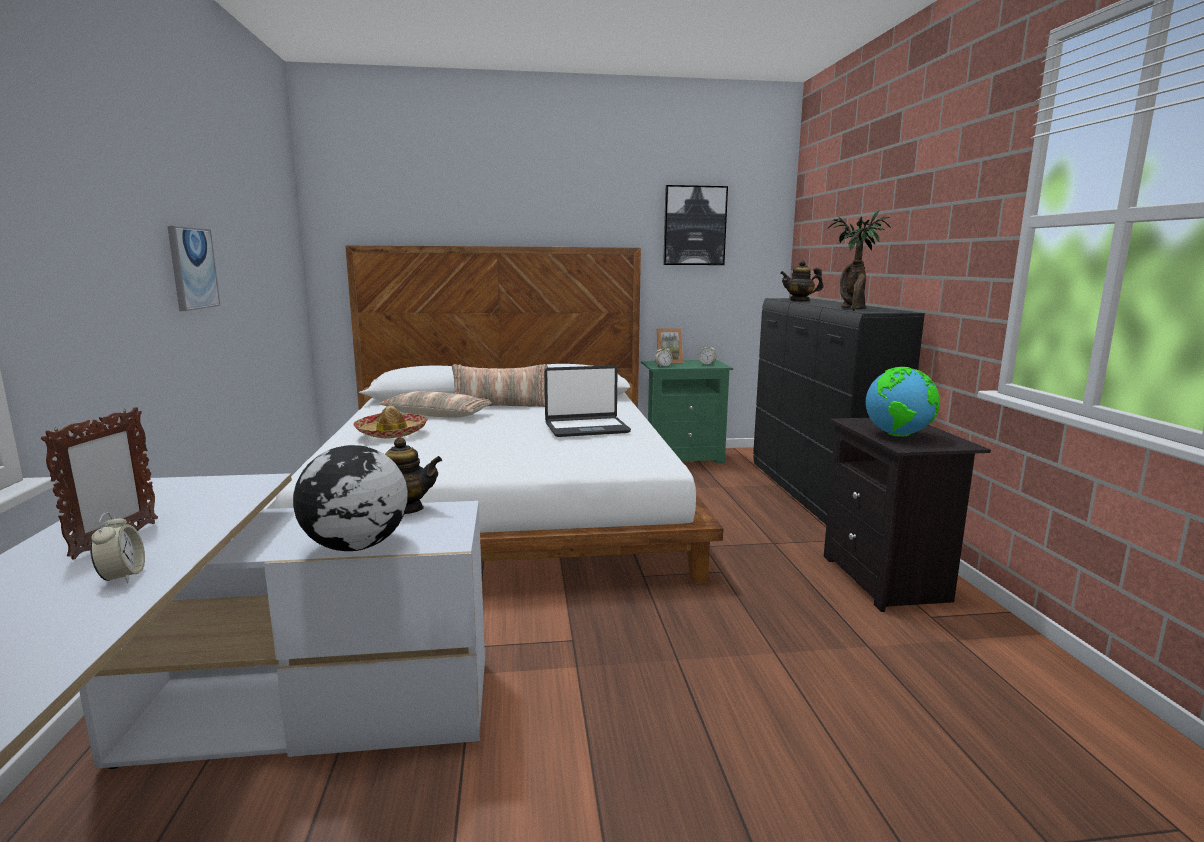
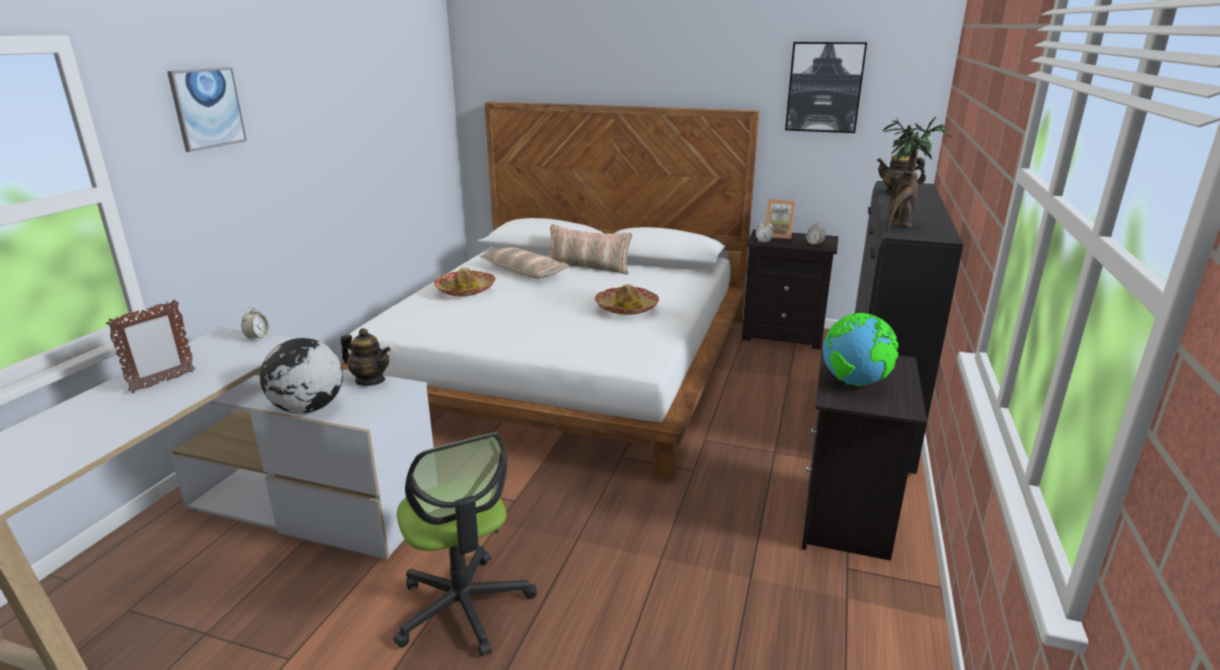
camera: 25 degrees right, 10 degrees up
(122, 577) = (141, 412): alarm clock -> alarm clock (258, 337)
(192, 268) = (311, 152): picture -> picture (207, 108)
(586, 428) = (627, 308): laptop -> hat
(623, 763) = (463, 606): none -> office chair
(682, 457) = (783, 334): green nightstand -> black nightstand

